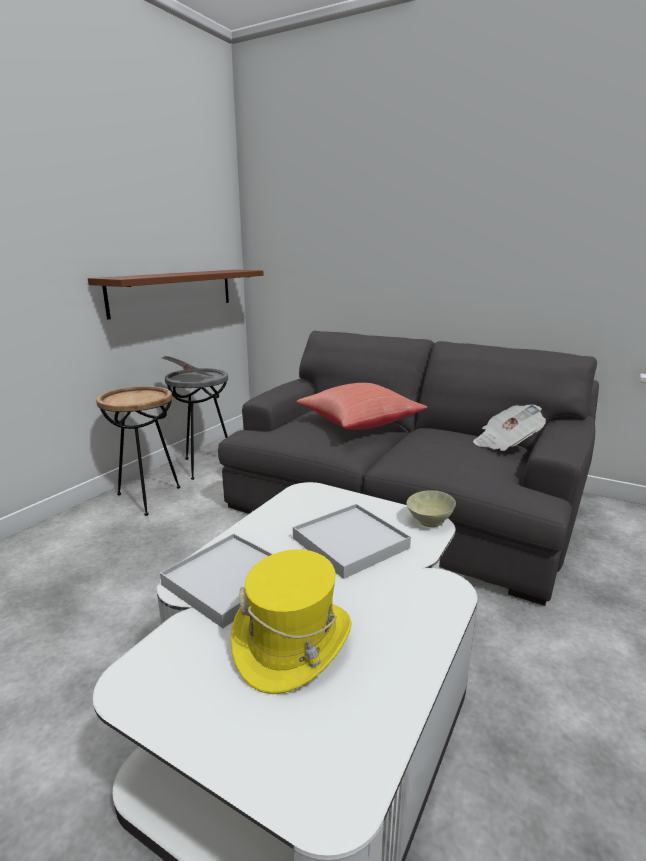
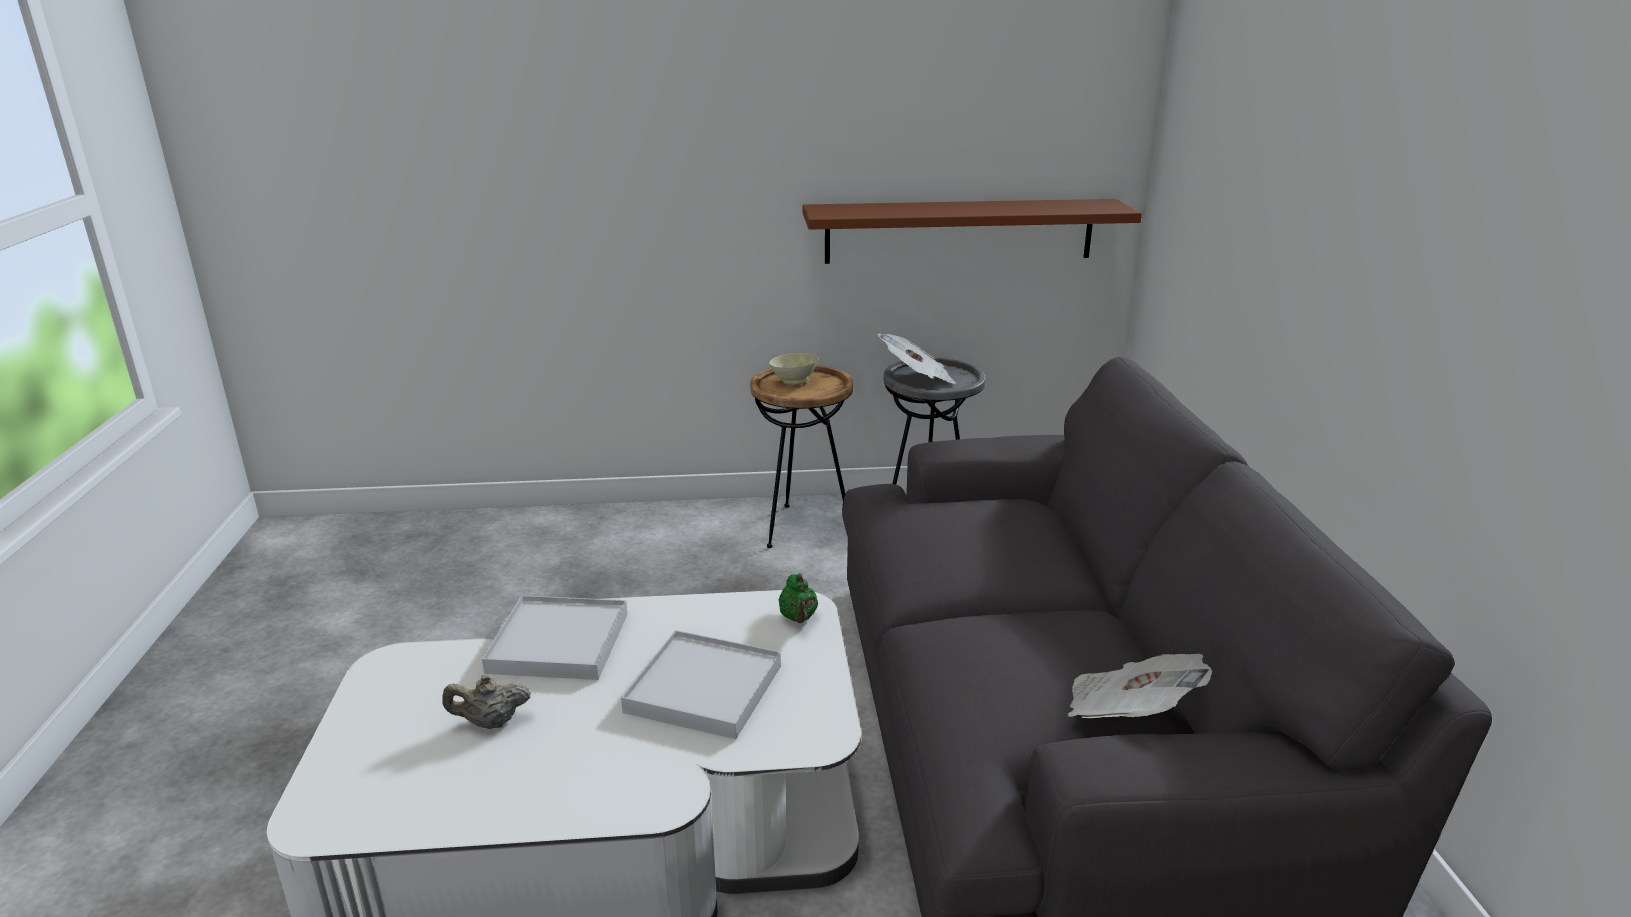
camera: 55 degrees right, 5 degrees up
(292, 642) = (491, 722): yellow hat -> beige teapot
(317, 495) = (798, 618): none -> green teapot
(358, 424) = (1011, 552): red pillow -> none
(428, 521) = (824, 733): beige bowl -> beige bowl (793, 381)

